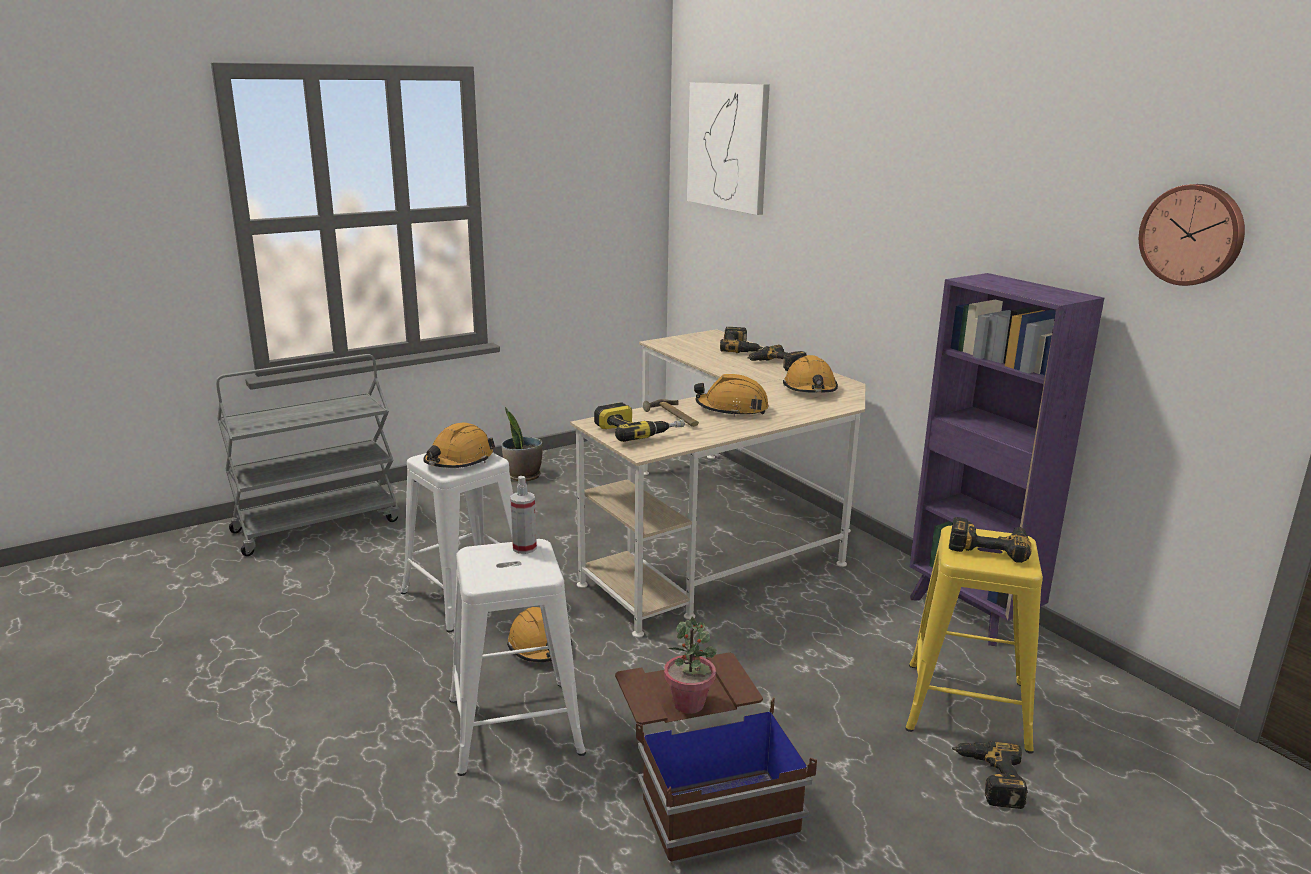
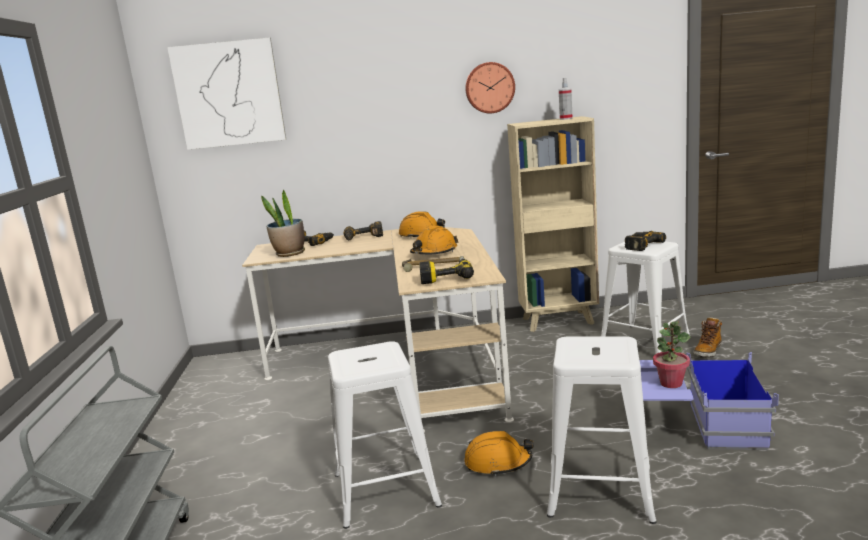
camera: 60 degrees left, 5 degrees down
(459, 460) = (372, 358): orange hard hat -> none
(523, 476) = (192, 432): potted plant -> potted plant (289, 254)
(524, 548) = (572, 343): spray bottle -> spray bottle (566, 119)
(703, 783) = (692, 426): brown storage box -> blue storage box
(966, 705) = (644, 341): yellow stool -> white stool
(972, 614) = (559, 321): purple bookcase -> beige bookcase
(988, 779) = (708, 351): power drill -> boot
(1193, 234) = (615, 73): wall clock -> wall clock (489, 87)

